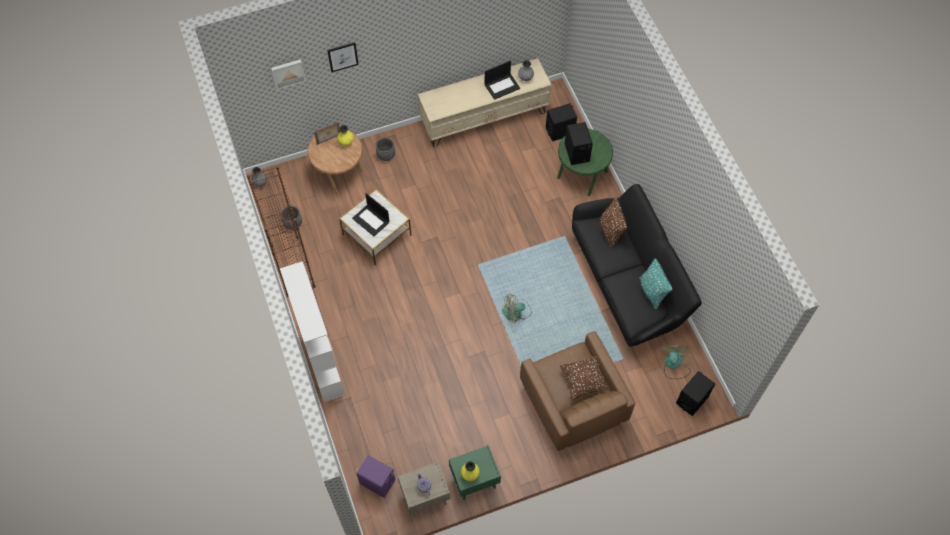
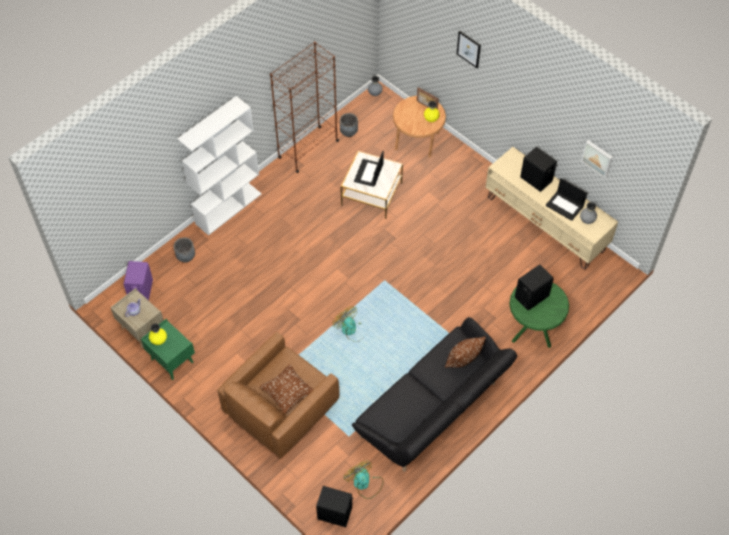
camera: 65 degrees right, 5 degrees down
(288, 73) = (428, 21): picture -> picture (597, 158)
(386, 155) = (456, 166): grey planter -> grey planter (186, 256)
(560, 131) = (571, 290): black speaker -> black speaker (536, 179)
(652, 292) = (415, 420): turquoise pillow -> none
(673, 365) = (364, 483): fan -> fan turned 105 degrees counterclockwise

